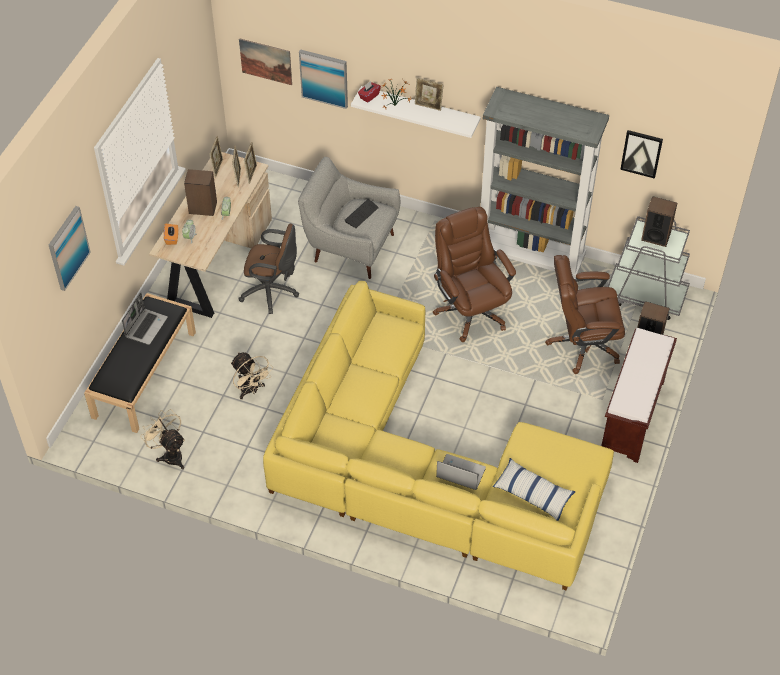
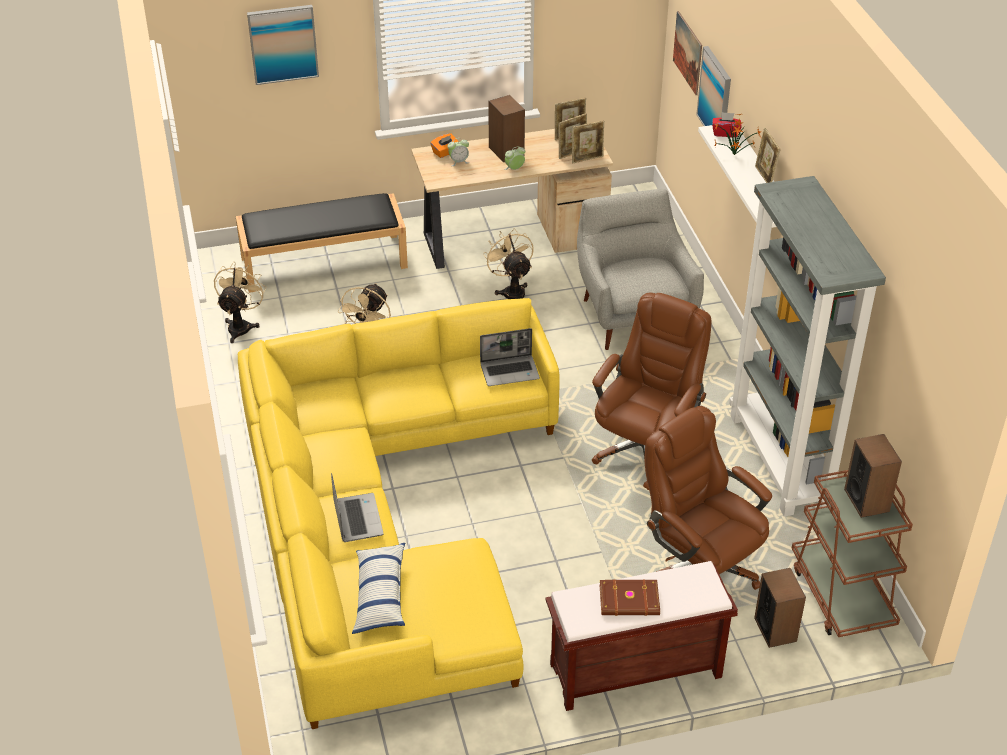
camera: 55 degrees right, 10 degrees down
(146, 327) = (346, 210): laptop -> laptop (510, 371)
(272, 292) = (512, 291): brown office chair -> beige fan
(361, 214) = (645, 271): keyboard -> none
(641, 153) = (903, 364): picture -> none
(641, 379) = (629, 601): none -> brown book
(646, 296) = (842, 595): grey cart -> brown cart

